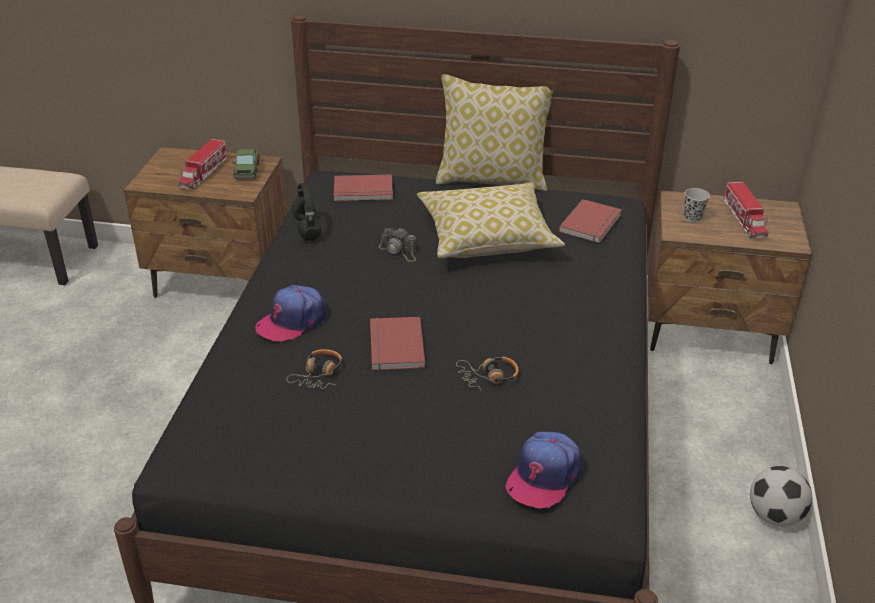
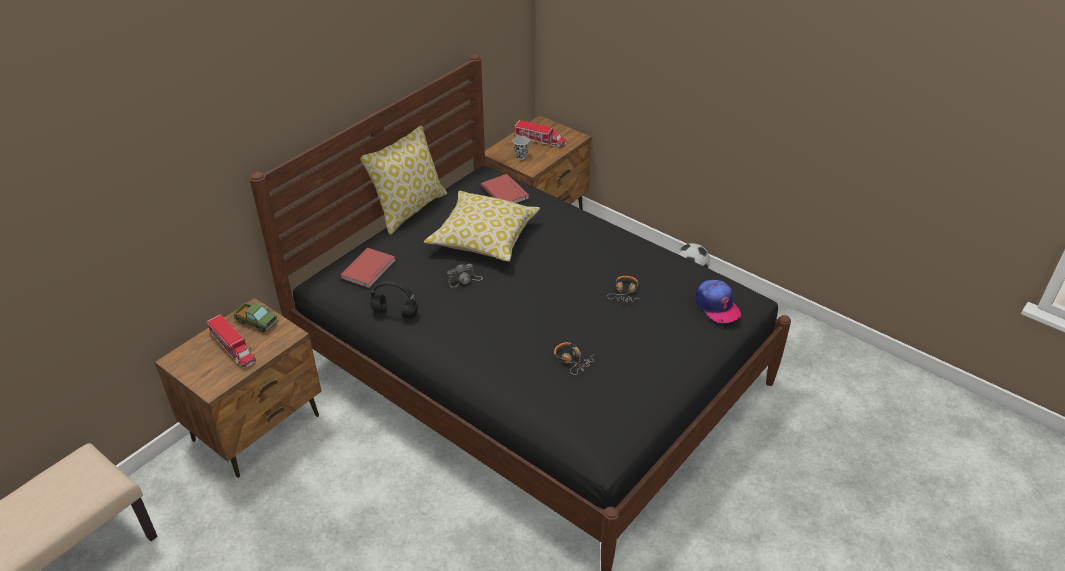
camera: 60 degrees left, 5 degrees up
(292, 321) = (505, 354): cap -> none
(394, 346) = (568, 318): red book -> none

